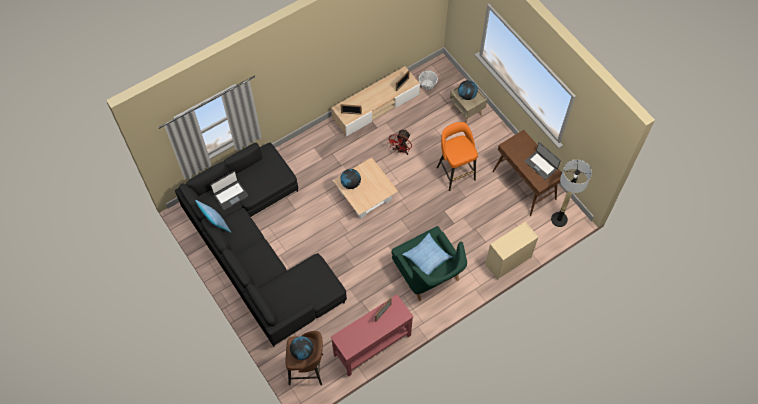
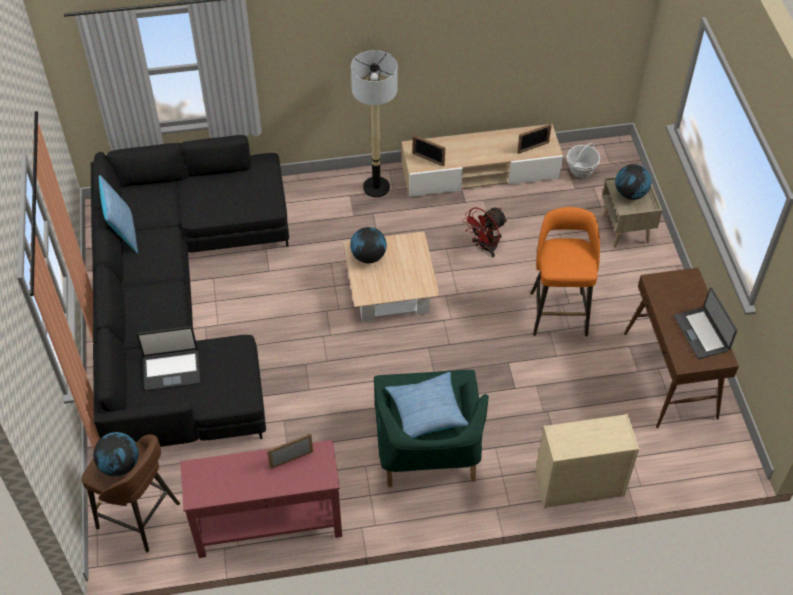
camera: 25 degrees right, 10 degrees down
(230, 195) = (171, 202): laptop -> laptop (171, 369)
(559, 219) = (707, 454): floor lamp -> floor lamp (376, 187)

